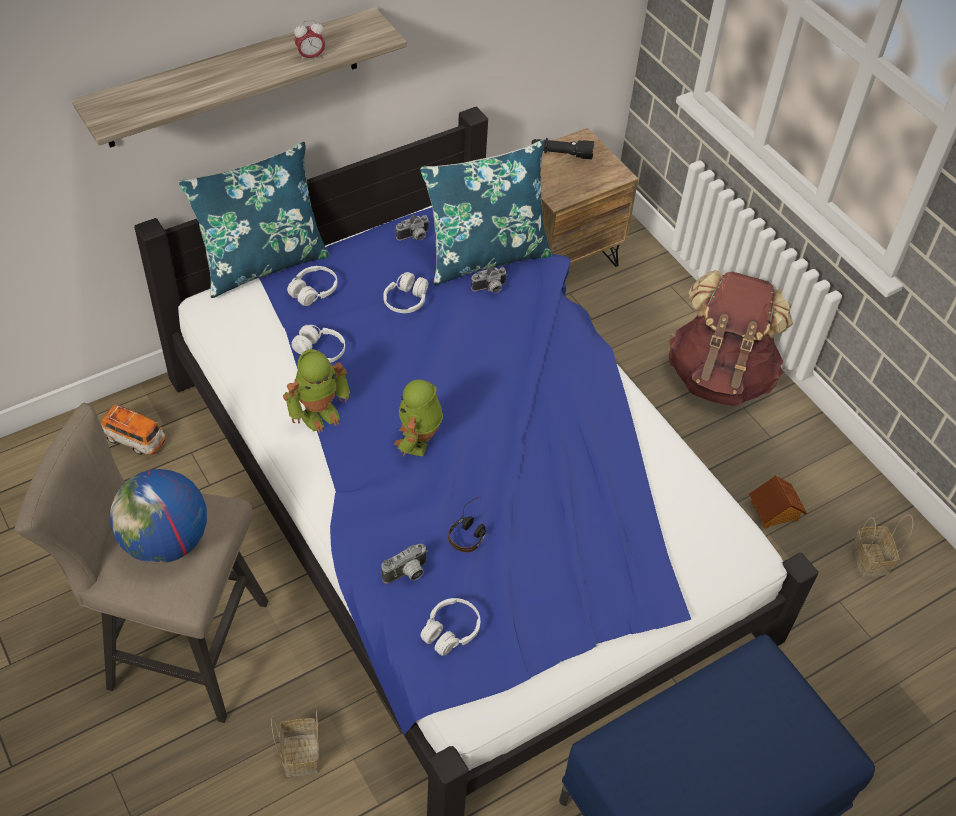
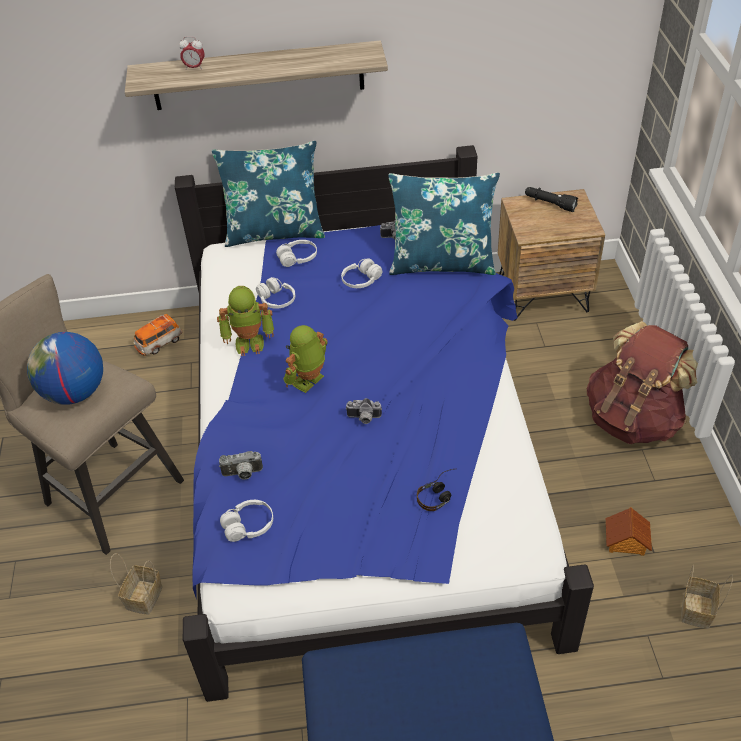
camera: 30 degrees right, 5 degrees down
(135, 439) = (159, 343): toy car -> toy car turned 90 degrees clockwise
(310, 57) = (308, 65): alarm clock -> alarm clock (194, 68)
(470, 530) = (308, 456): headphones -> headphones (439, 494)
(490, 289) = (430, 287): camera -> camera (364, 418)

